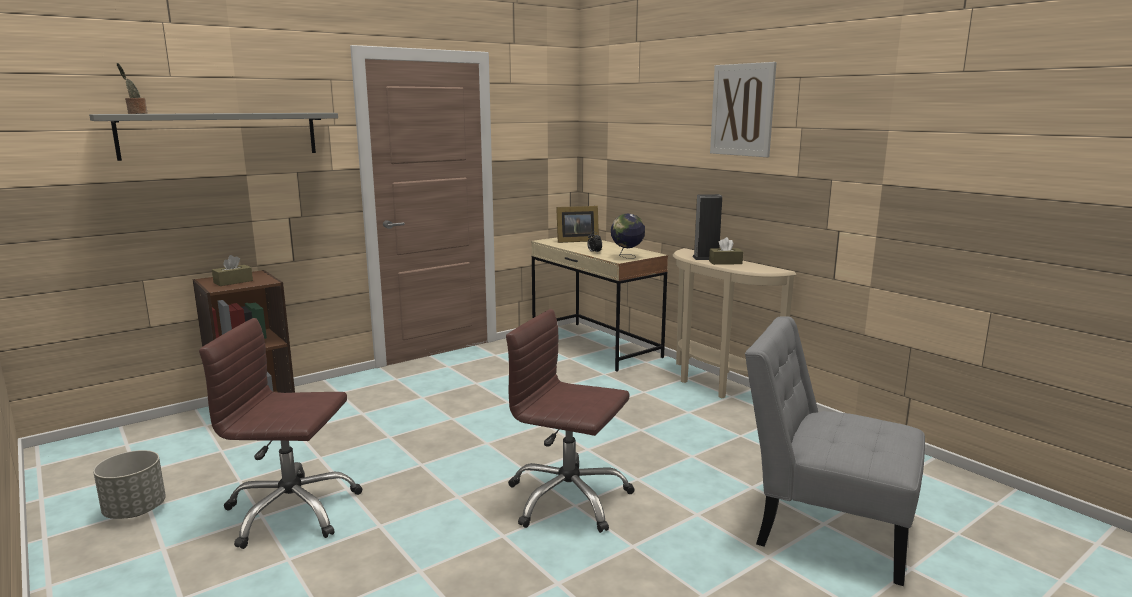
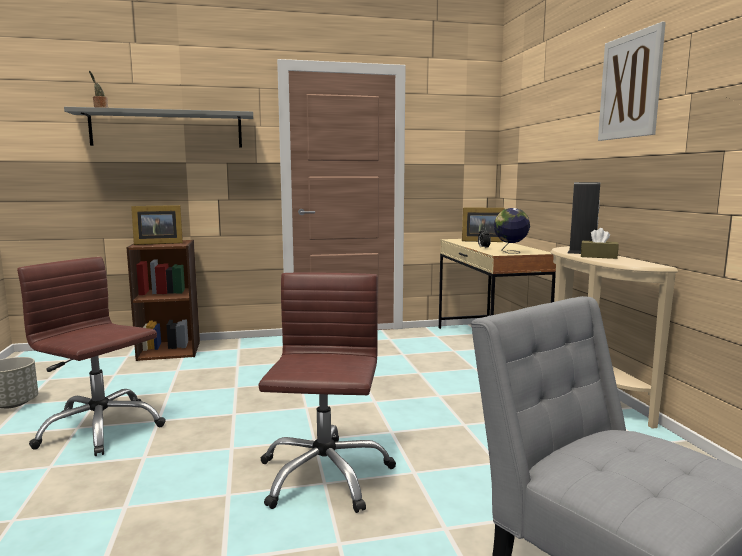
camera: 25 degrees right, 5 degrees down
(233, 282) = (157, 243): brown tissue box -> picture frame
(568, 499) = (324, 475): brown office chair -> brown office chair turned 45 degrees clockwise

